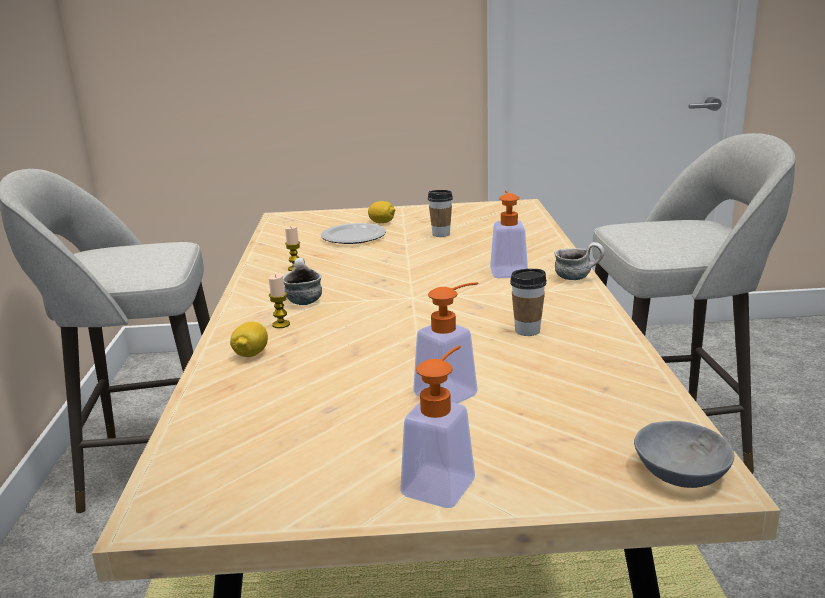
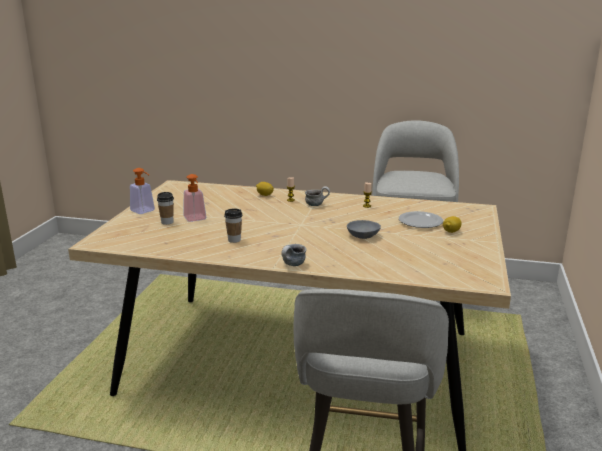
camera: 105 degrees right, 0 degrees up
(441, 234) = (411, 244): cup -> cup (167, 222)
(508, 270) = (322, 250): soap dispenser -> none
(677, 472) = (103, 240): grey bowl -> grey bowl (363, 235)

